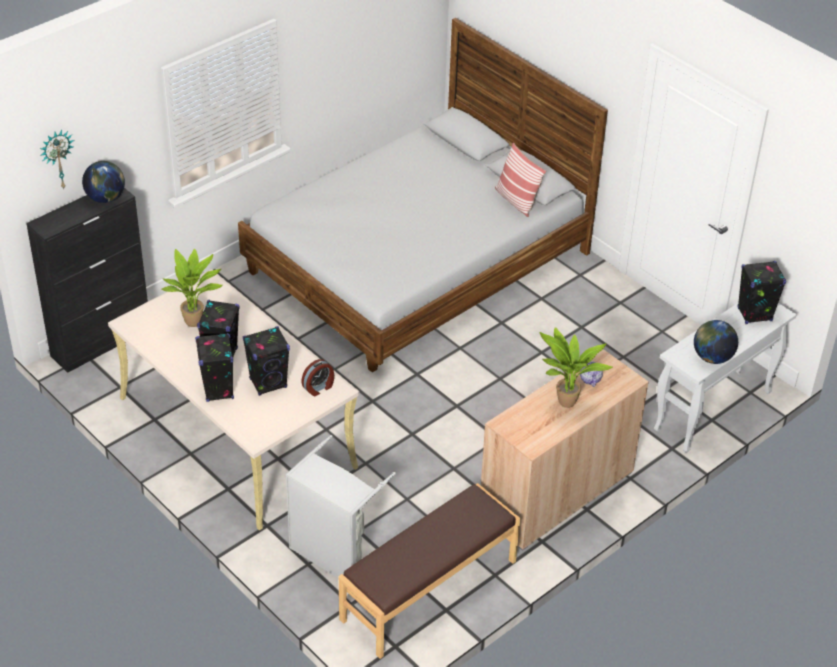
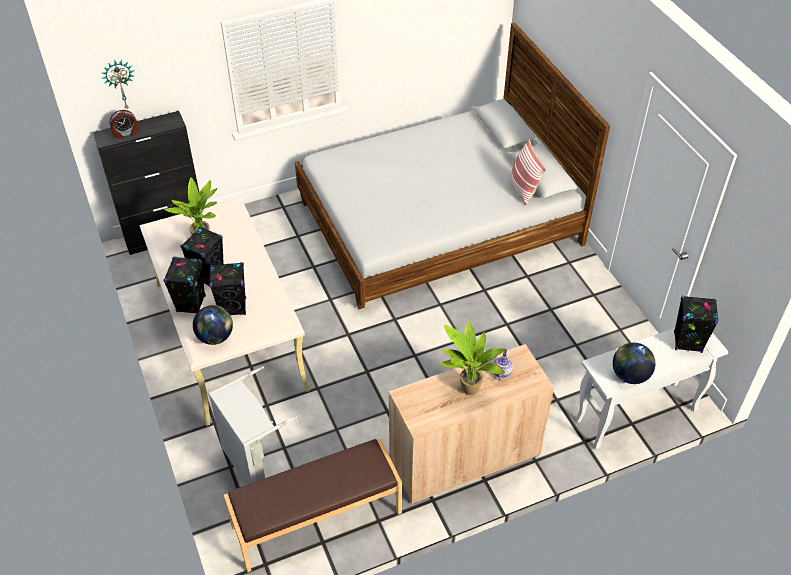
camera: 20 degrees right, 5 degrees up
(106, 198) = (162, 123): globe -> globe (215, 337)
(319, 387) = (271, 321): alarm clock -> alarm clock (126, 133)

